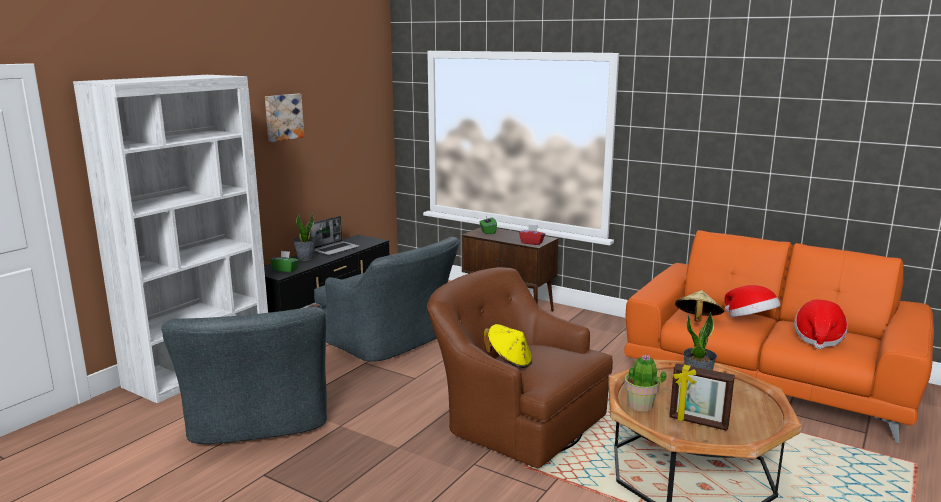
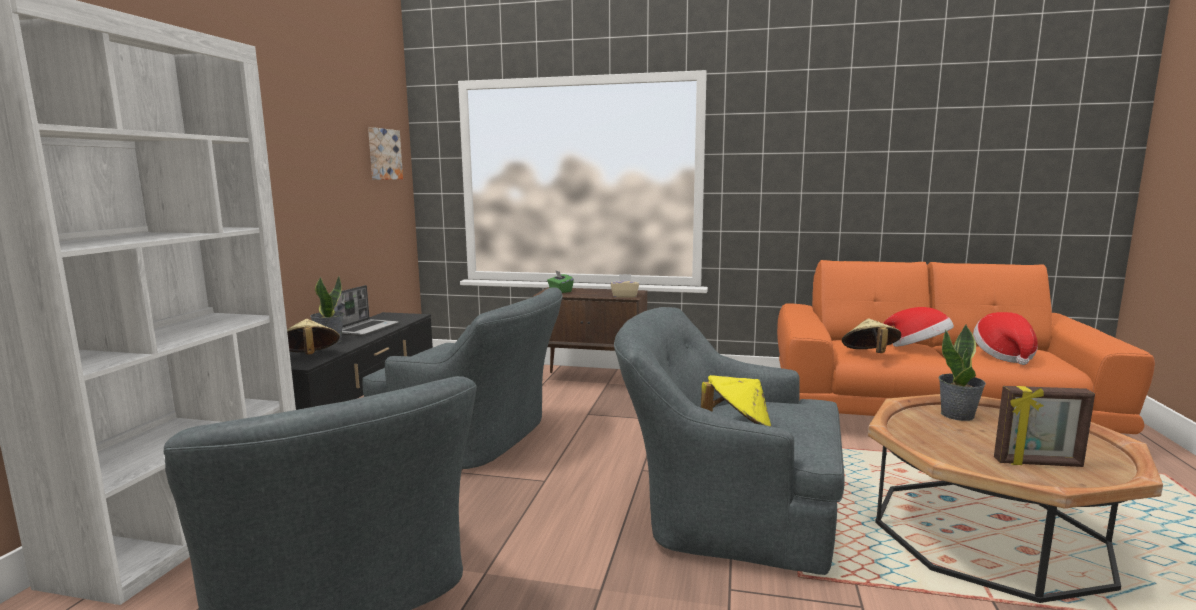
camera: 20 degrees left, 5 degrees down
(283, 117) = (286, 142): picture -> picture (383, 154)
(285, 270) = (309, 357): green tissue box -> beige hat
(515, 421) = (725, 513): brown armchair -> grey armchair
(532, 243) = (625, 296): red tissue box -> beige tissue box
(640, 405) = (946, 455): potted plant -> none

